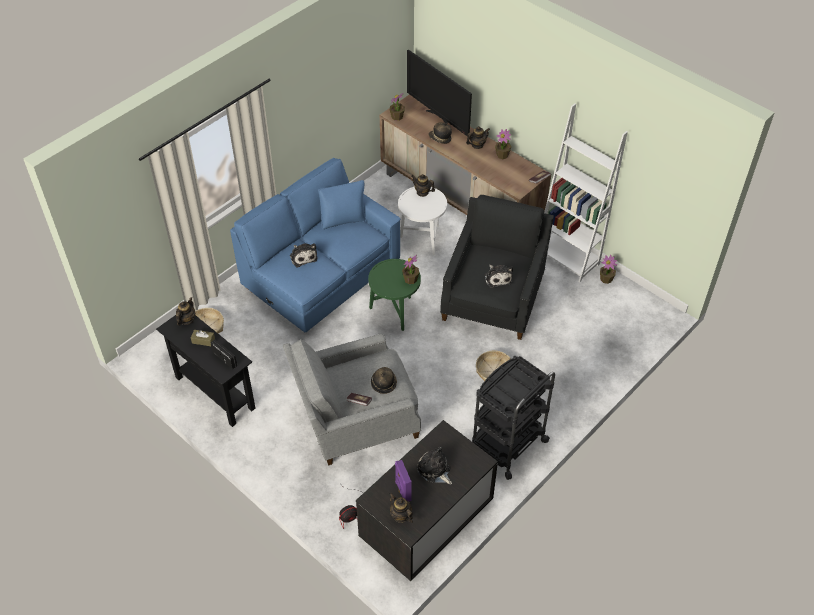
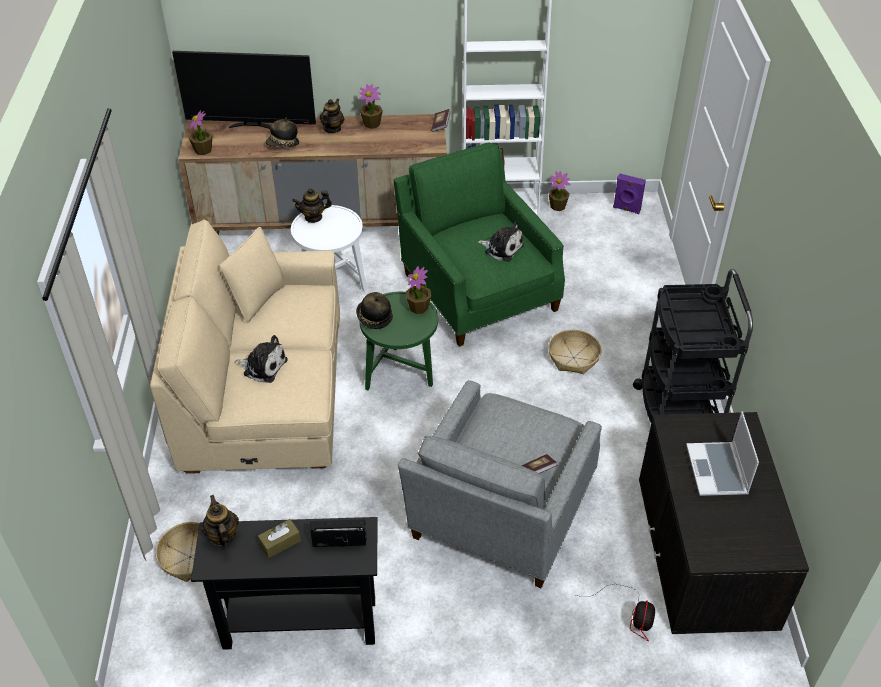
camera: 45 degrees left, 5 degrees down
(321, 275) = (264, 394): blue sofa -> beige sofa
(383, 383) = (535, 431): hat -> hat (374, 317)
(400, 516) = (754, 546): teapot -> none
(402, 491) = (720, 519): purple speaker -> purple speaker (626, 209)
(434, 470) = (718, 471): plush toy -> laptop
(493, 296) = (478, 288): black armchair -> green armchair

